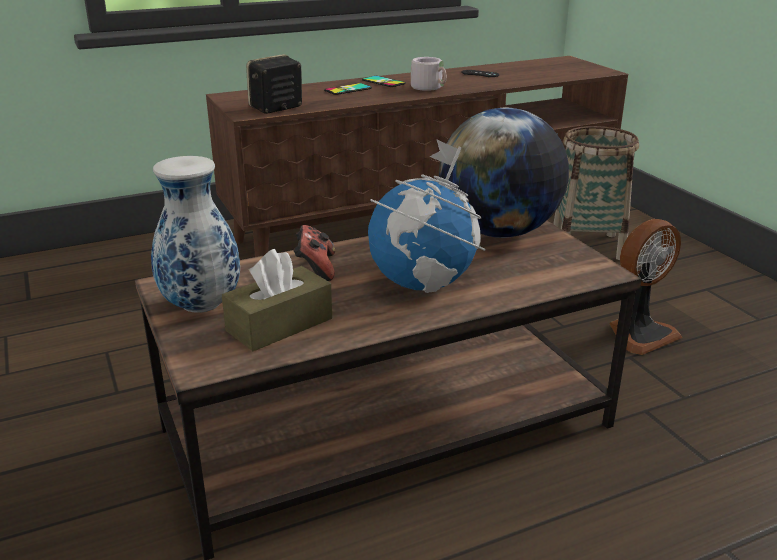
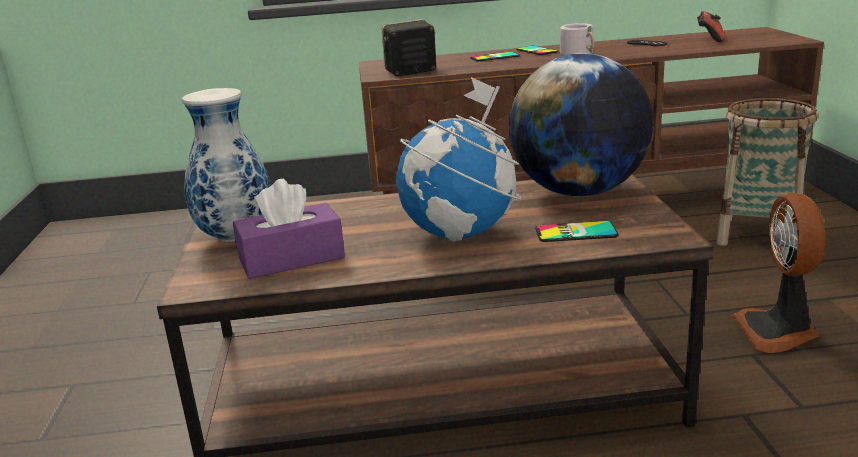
camera: 20 degrees right, 5 degrees down
(279, 325) = (291, 258): brown tissue box -> purple tissue box
(315, 268) = (365, 213): game controller -> game controller (709, 39)
(524, 274) = (576, 232): none -> phone
(639, 333) = (778, 331): fan -> fan turned 105 degrees clockwise

